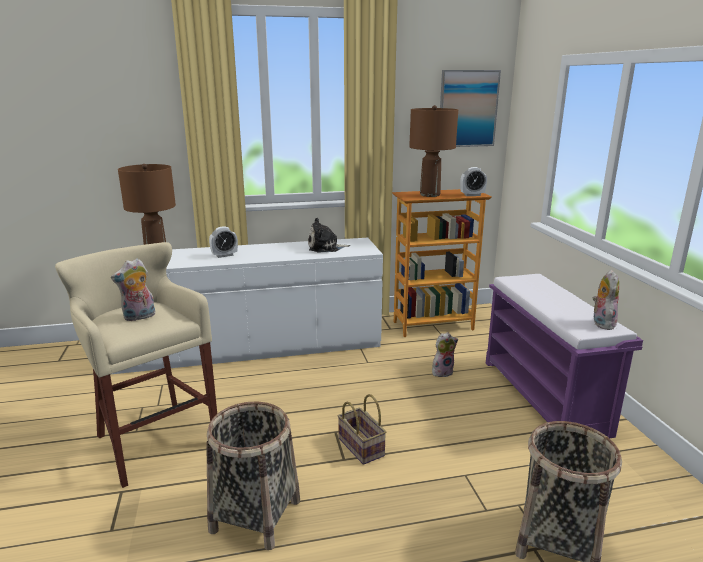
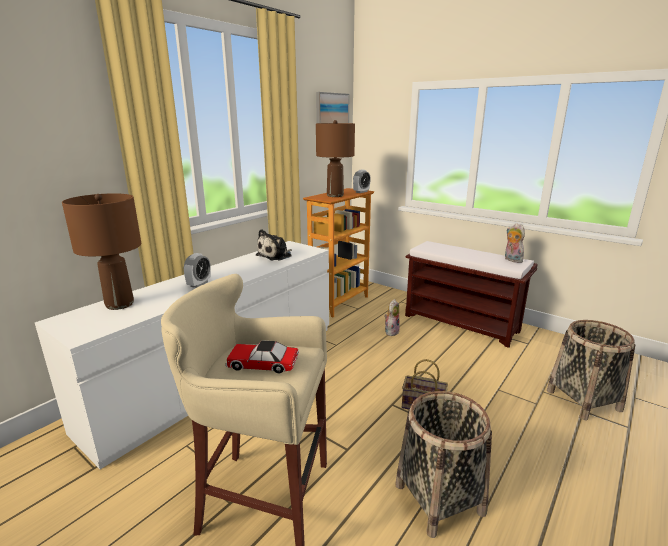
camera: 40 degrees left, 0 degrees up
(139, 317) = (262, 364): plush toy -> toy car
(544, 396) = (462, 323): purple bench -> brown bench

